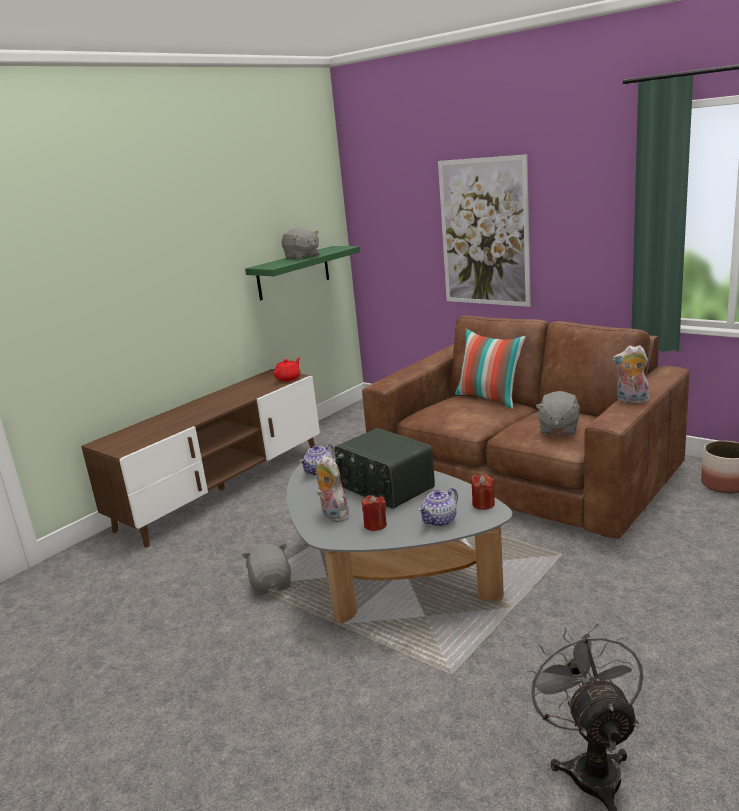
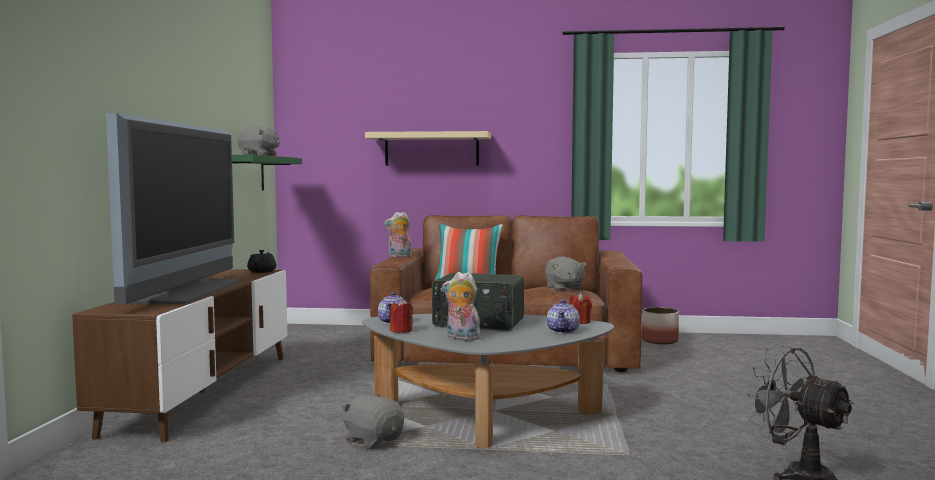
camera: 35 degrees left, 15 degrees down
(190, 414) = (187, 291): none -> television
(288, 378) = (262, 271): red teapot -> black teapot
(375, 525) = (513, 338): red candle -> red candle (401, 331)
(484, 233) = (431, 149): picture -> beige shelf
(631, 401) = (617, 260): plush toy -> plush toy (399, 256)

